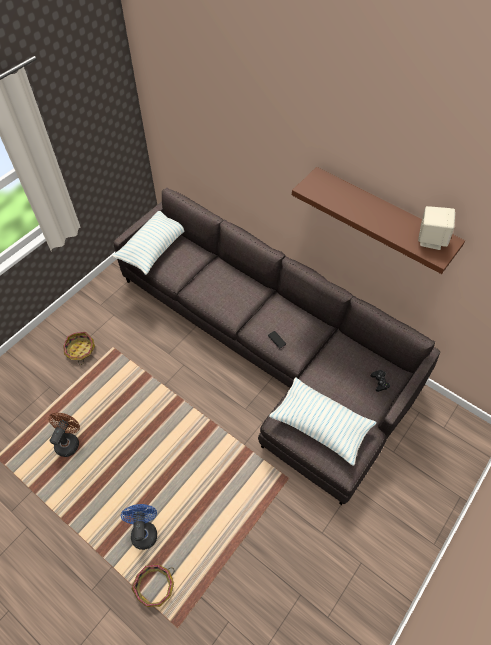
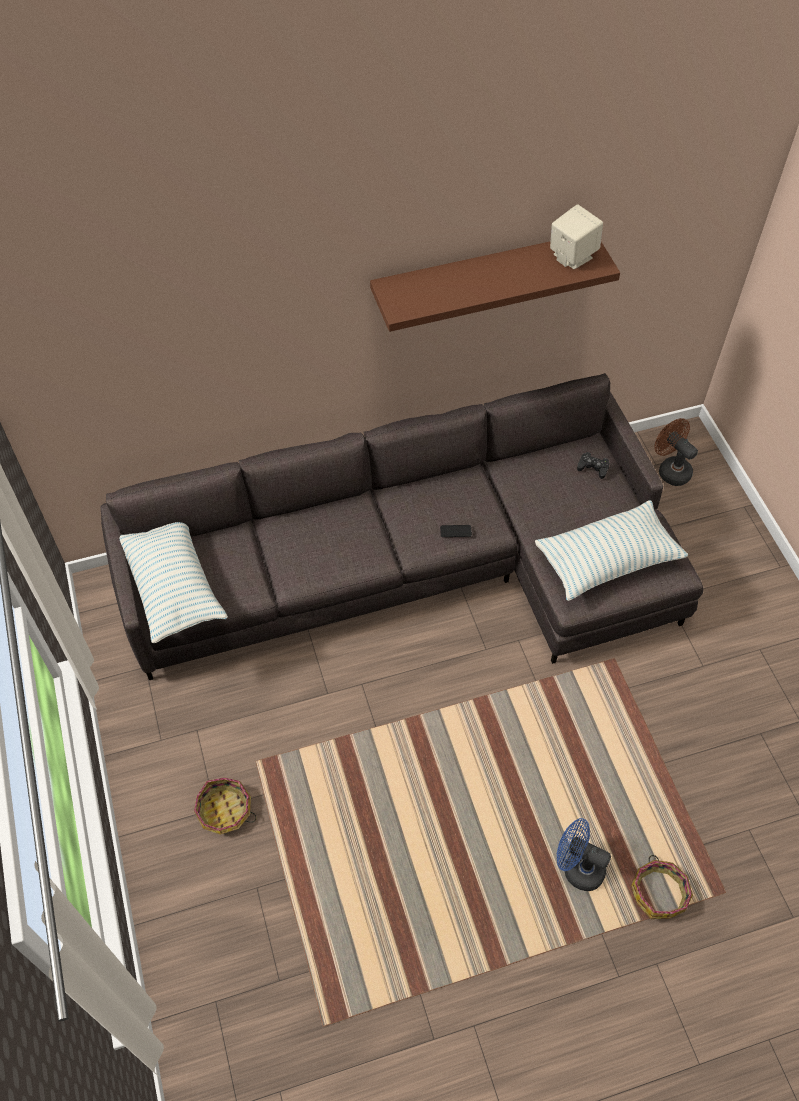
camera: 55 degrees left, 0 degrees up
(69, 441) = (374, 903): brown fan -> brown fan (670, 469)

